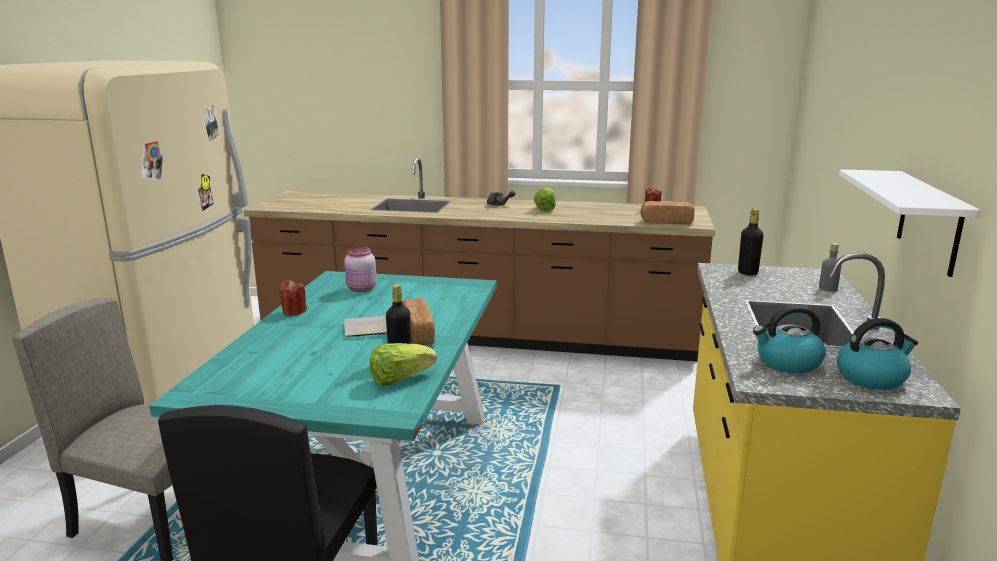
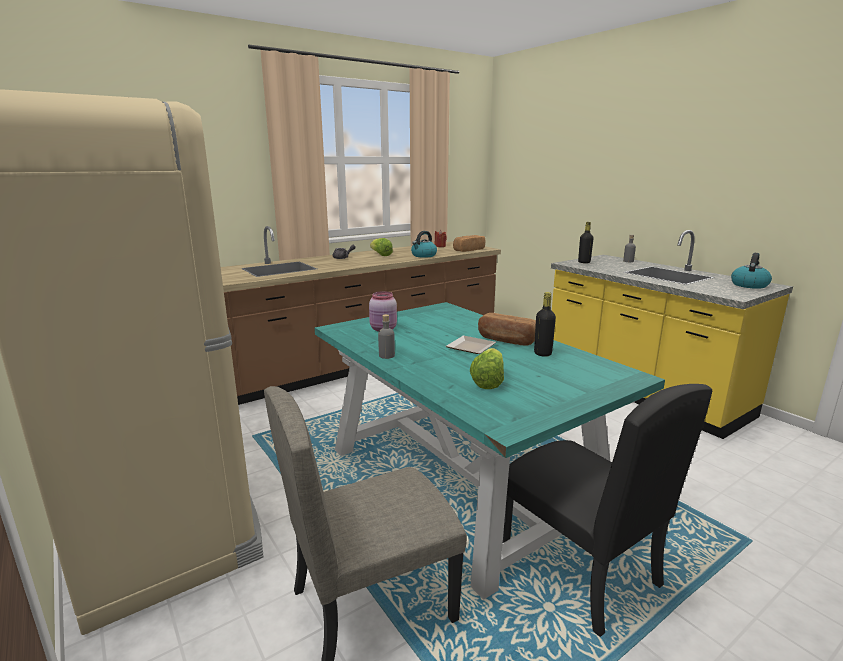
camera: 45 degrees left, 0 degrees up
(294, 311) = (386, 355): red candle -> grey bottle
(400, 379) = (578, 362): lettuce -> lettuce (488, 381)
(787, 363) = (718, 288): kettle -> kettle (423, 255)
(929, 222) = (713, 208): white shelf -> none

